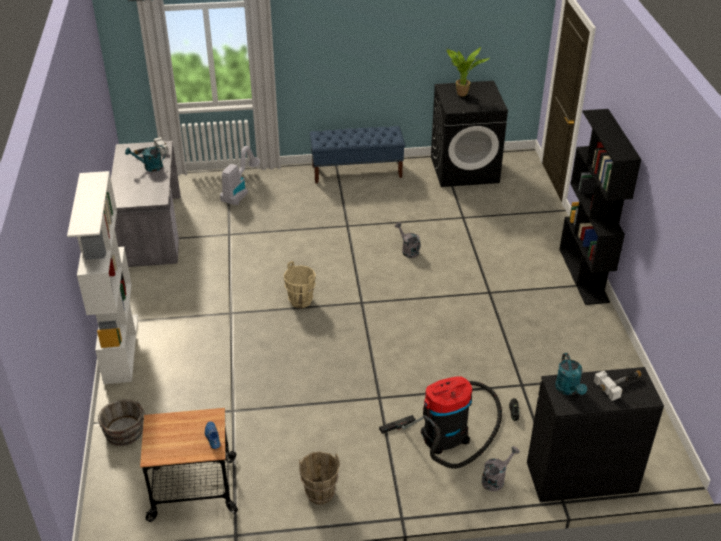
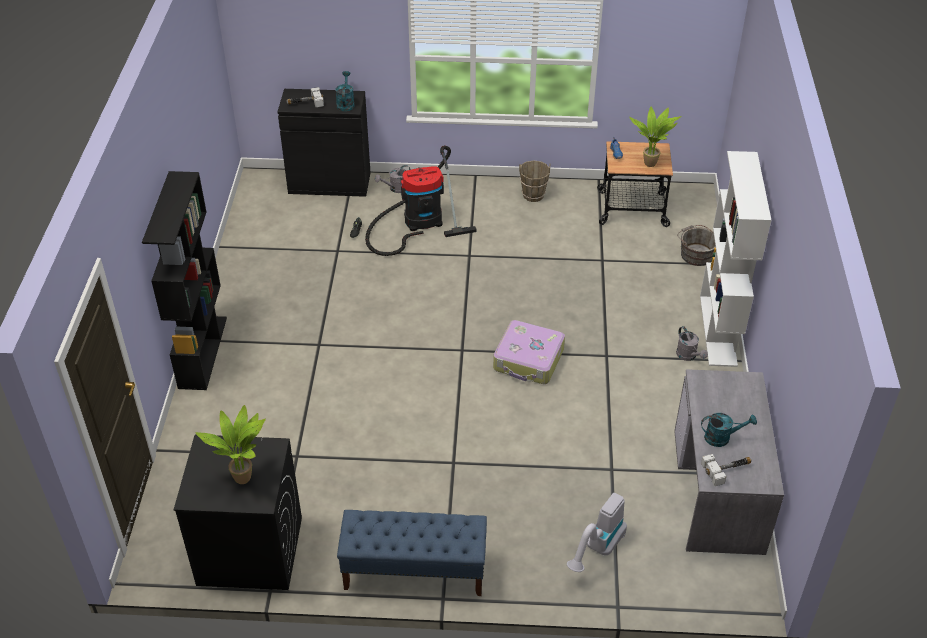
camera: 170 degrees left, 5 degrees up
(169, 428) = (651, 163): none -> potted plant
(300, 301) = (529, 360): beige bucket -> suitcase
(408, 250) = (388, 412): grey watering can -> grey watering can (688, 356)

